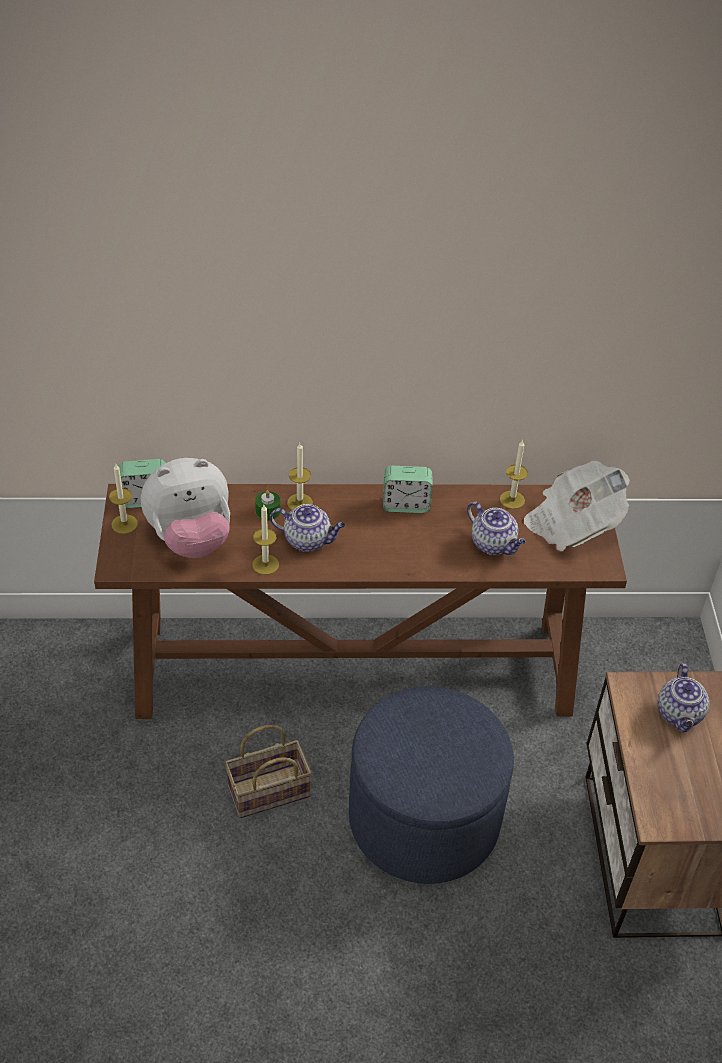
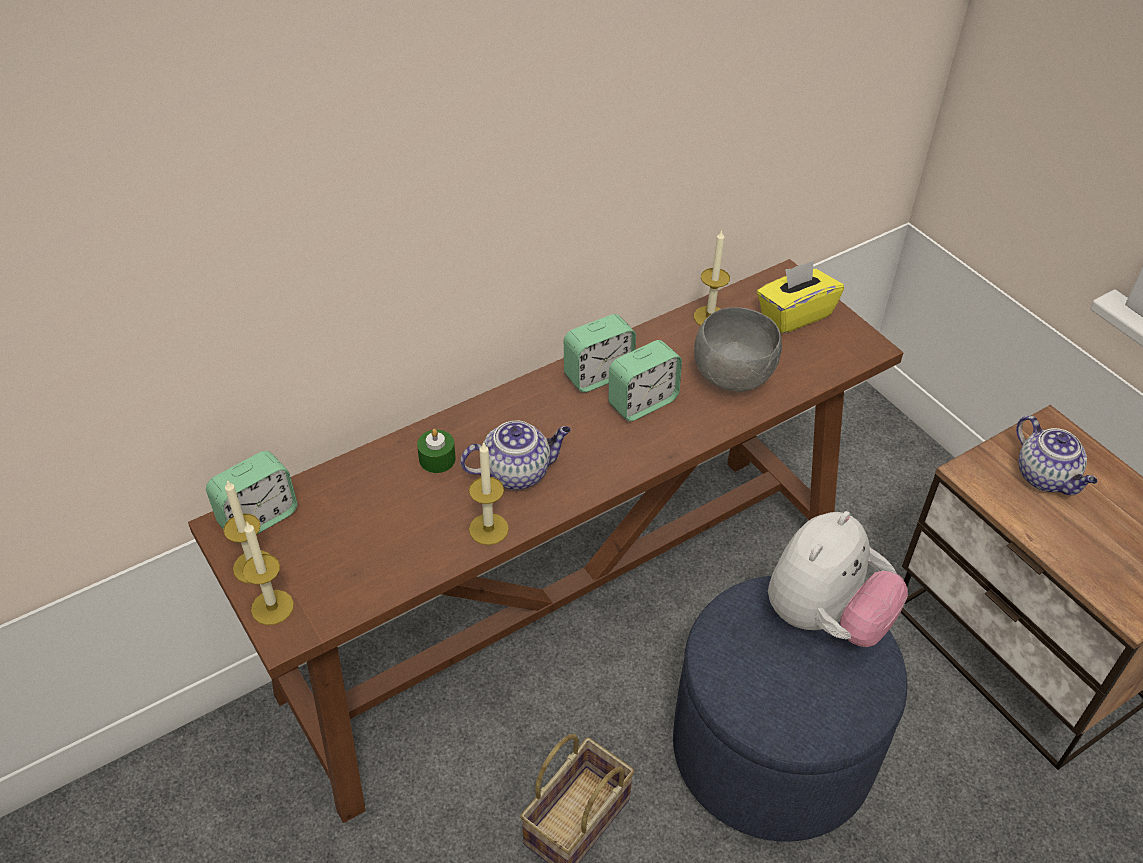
camera: 30 degrees left, 0 degrees up
(191, 539) = (363, 542): plush toy -> plush toy (825, 618)
(299, 503) = (469, 430): candle -> candle (272, 607)
(419, 534) = (642, 402): none -> alarm clock
(494, 544) = (734, 376): teapot -> grey bowl
(572, 523) = (794, 314): newspaper -> yellow tissue box

